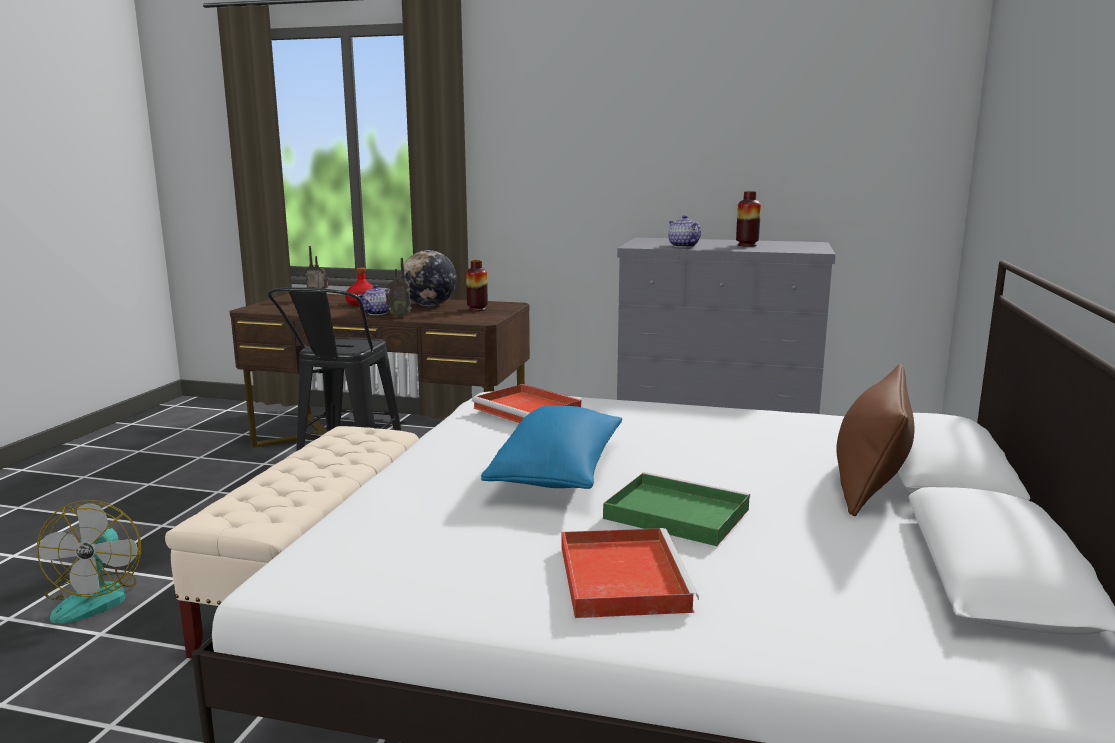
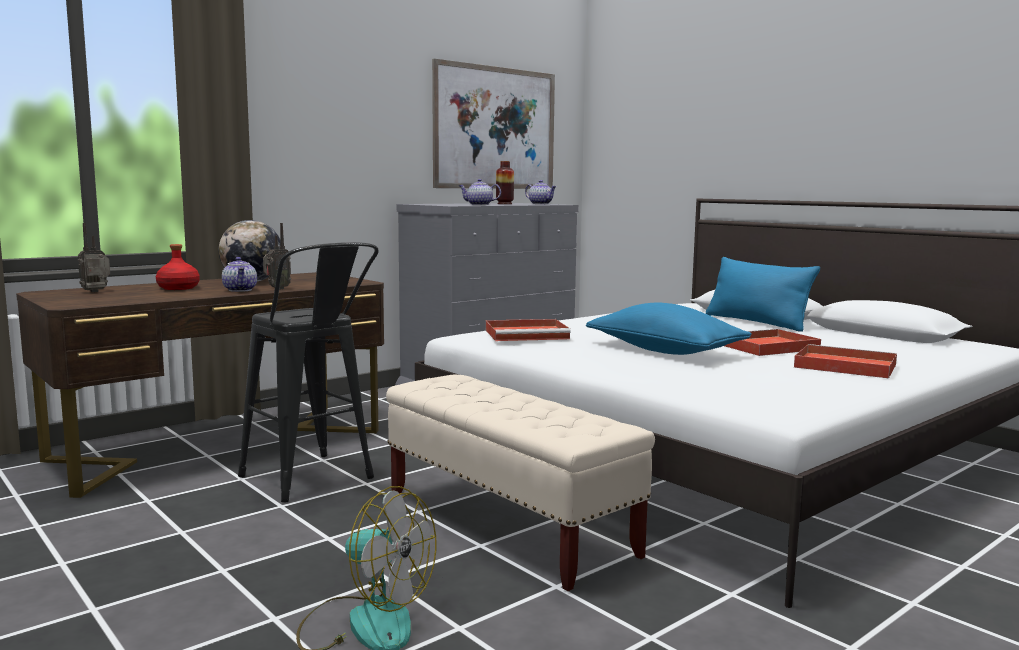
camera: 55 degrees left, 5 degrees down
(477, 309) = (311, 278): vase -> none
(673, 513) = (766, 347): green tray -> red tray
(795, 144) = (495, 128): none -> picture
(797, 248) = (541, 204): none -> teapot
(870, 480) = (756, 322): brown pillow -> blue pillow

